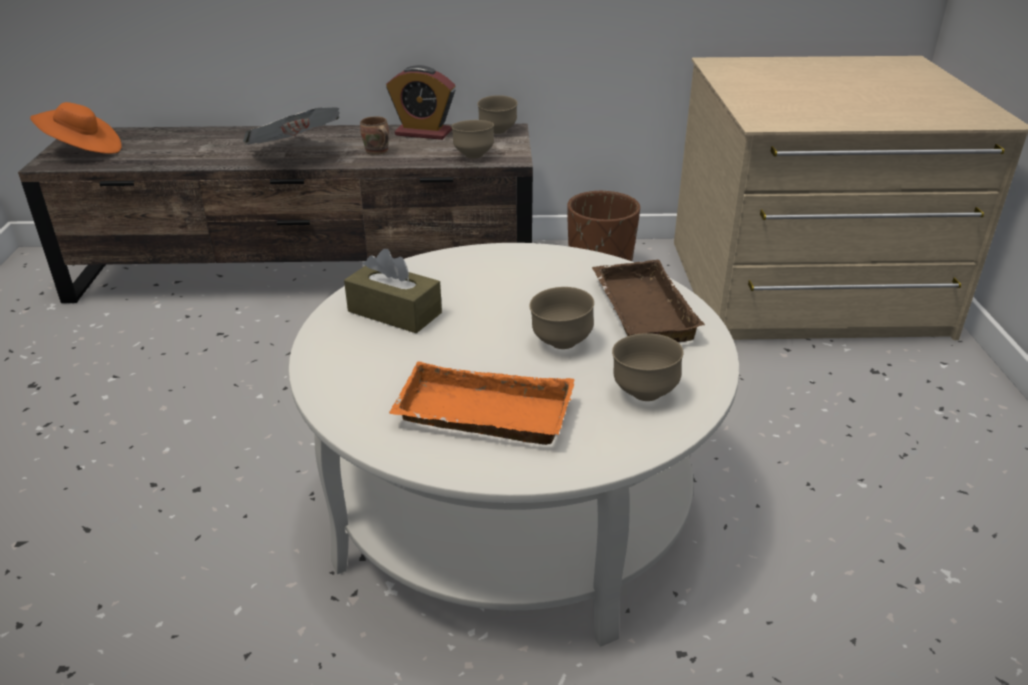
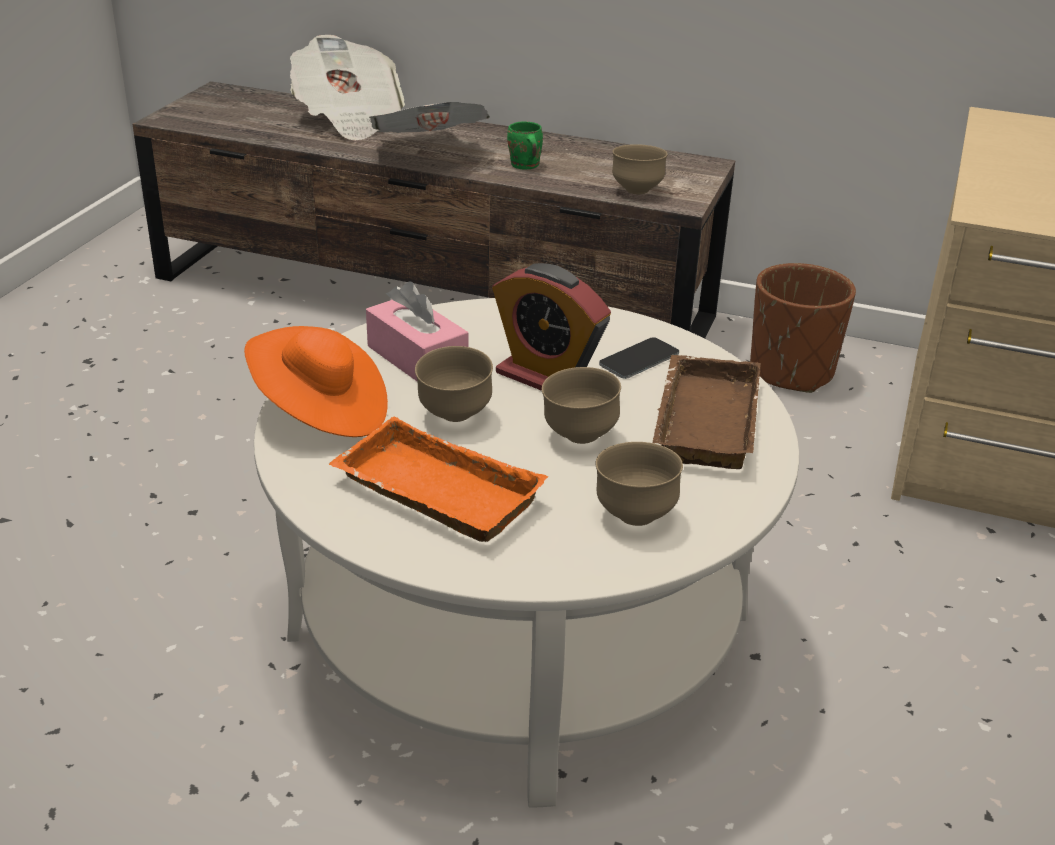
camera: 20 degrees right, 0 degrees up
(83, 151) = (208, 110): orange hat -> orange hat (320, 412)
(212, 139) = (349, 119): none -> newspaper
(376, 152) = (524, 166): brown mug -> green mug
(394, 312) = (417, 358): brown tissue box -> pink tissue box
(423, 133) = (595, 151): alarm clock -> alarm clock (547, 377)
(497, 132) = (688, 165): brown bowl -> brown bowl (454, 416)
(563, 276) = (639, 359): none -> phone

